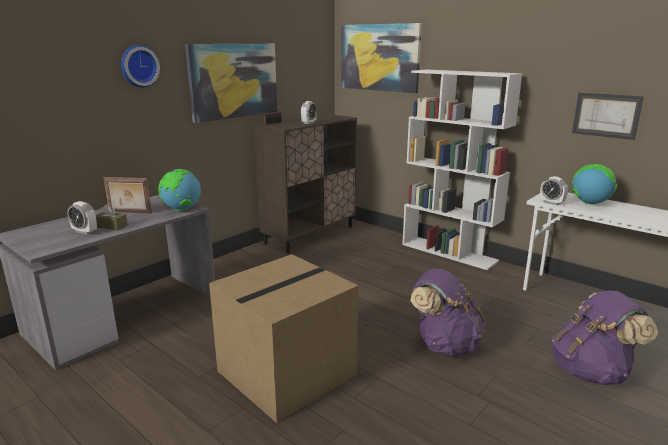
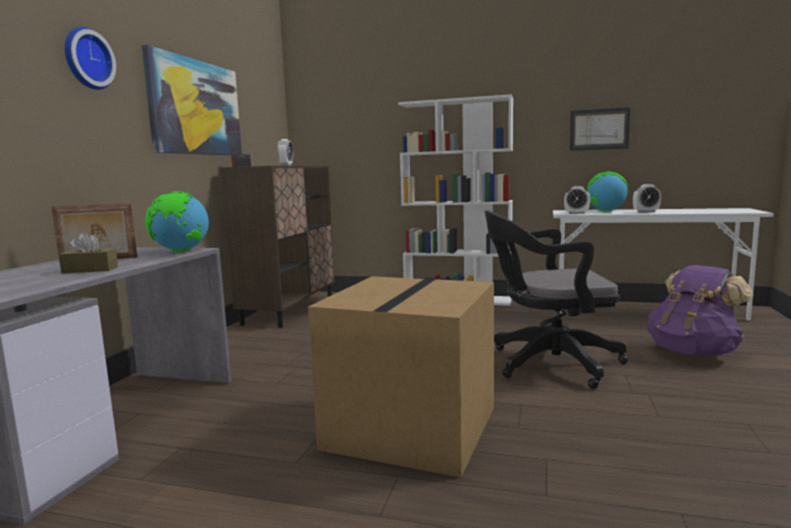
camera: 25 degrees left, 10 degrees down
(84, 232) = (49, 277): alarm clock -> alarm clock (646, 212)
(379, 57) = (346, 99): picture -> none
(444, 345) = (548, 363): purple backpack -> black office chair

